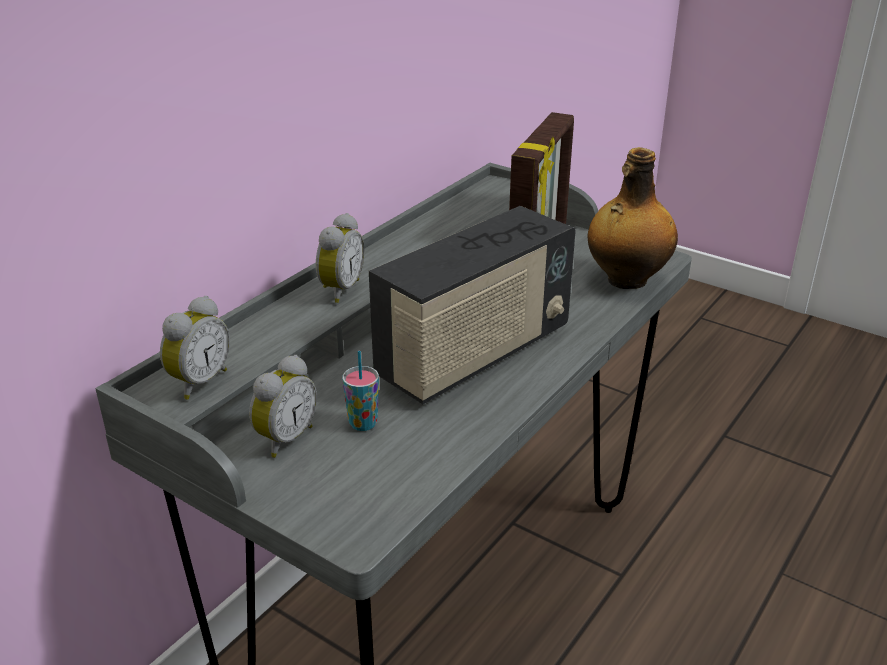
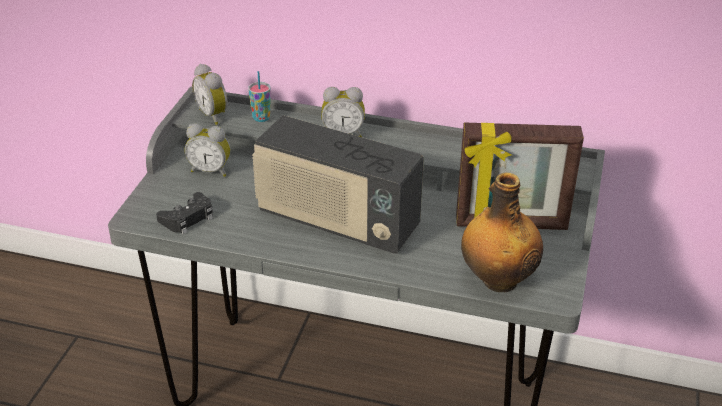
camera: 70 degrees right, 5 degrees up
(198, 382) = (214, 115): alarm clock -> alarm clock turned 45 degrees clockwise
(363, 423) = (236, 194): cup -> cup (261, 118)
(393, 479) = (188, 218): none -> black game controller

